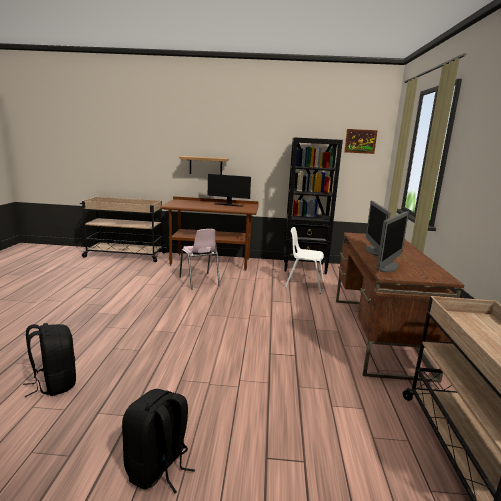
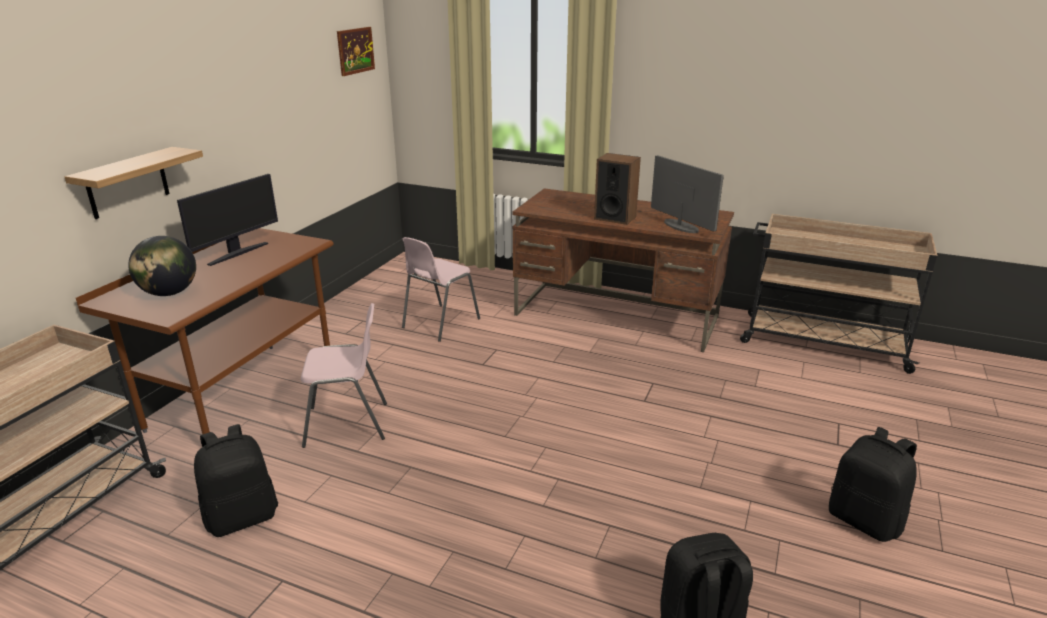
camera: 70 degrees left, 10 degrees up
(135, 276) = (242, 517): none -> black backpack
(187, 203) = (169, 293): none -> globe
(304, 267) = (364, 303): black bookcase -> none
(304, 285) = (439, 323): white chair -> pink chair
(373, 251) = (615, 217): monitor -> speaker

